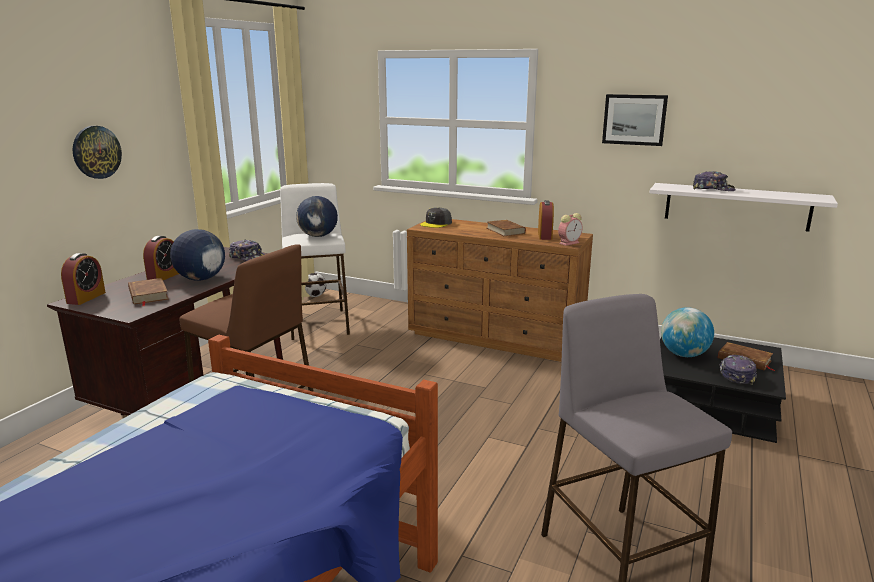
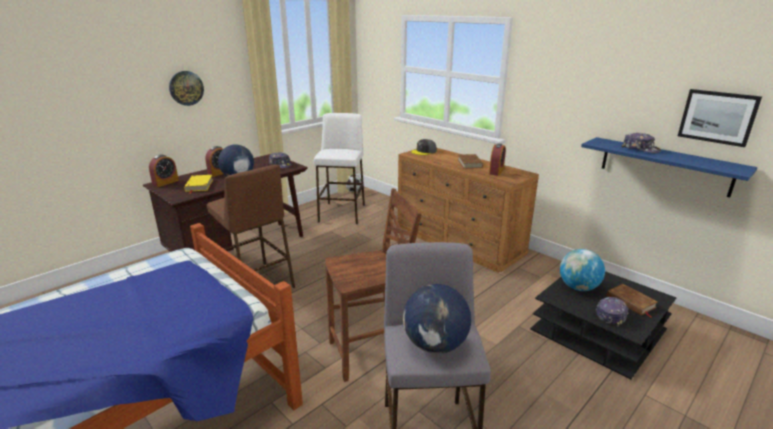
camera: 20 degrees right, 5 degrees up
(148, 295) = (199, 185): brown book -> yellow book
(318, 236) = (340, 152): globe -> globe (435, 345)
(481, 481) = (371, 353): none -> brown chair
(569, 243) = (509, 180): alarm clock -> none
(634, 119) = (583, 81): picture -> picture (717, 117)
(736, 206) = (664, 166): white shelf -> blue shelf

